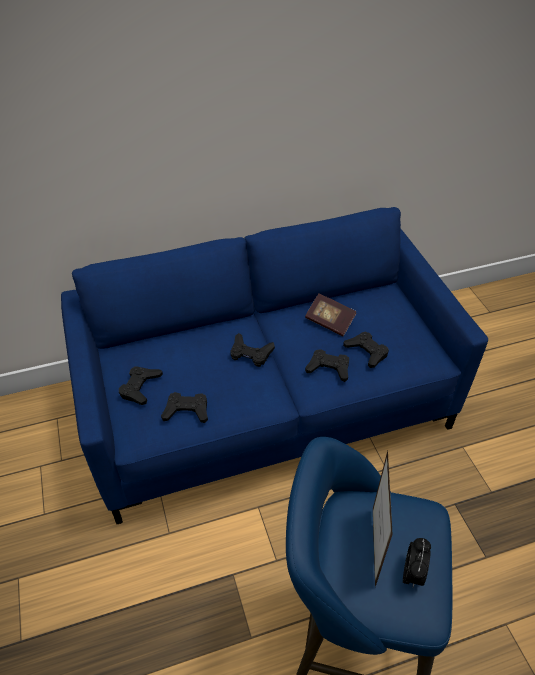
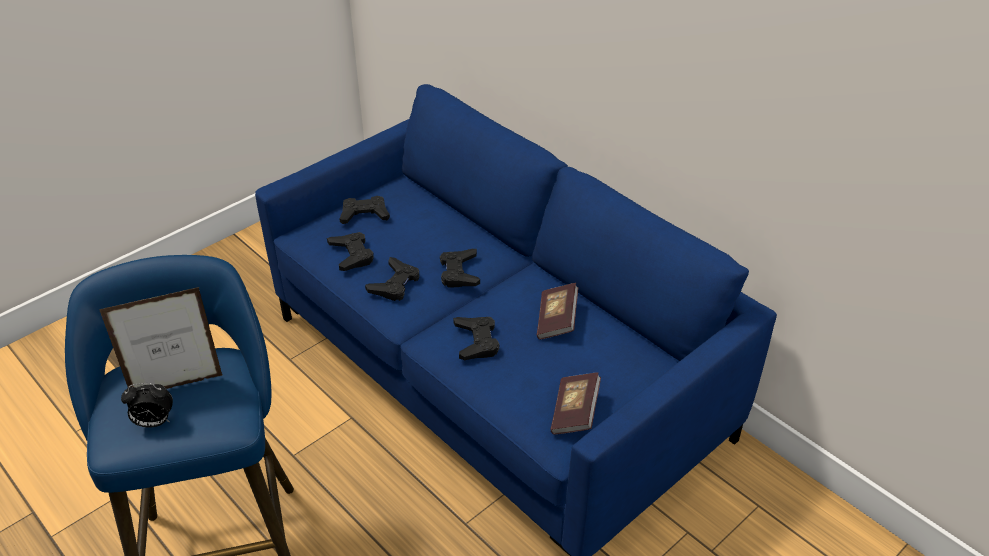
camera: 65 degrees right, 5 degrees down
(366, 352) = (526, 367): black game controller -> black game controller (395, 284)
(416, 343) = (574, 413): none -> book

